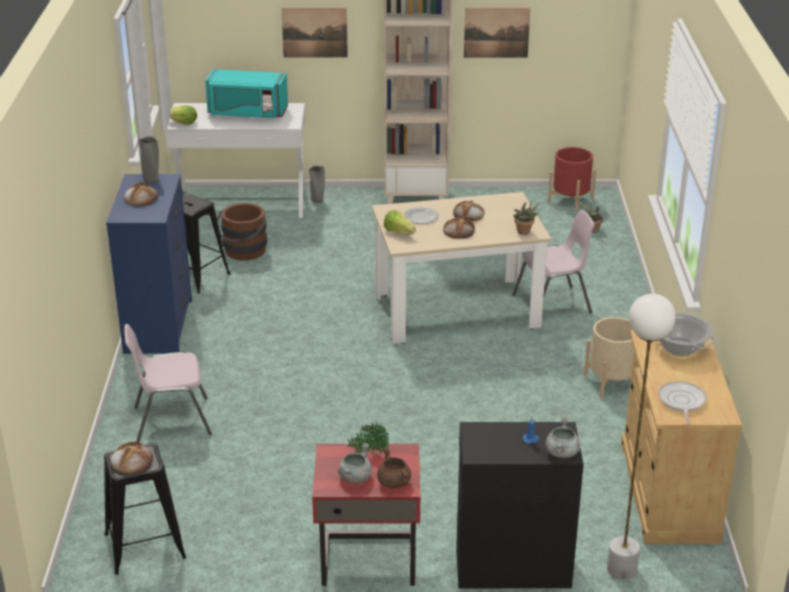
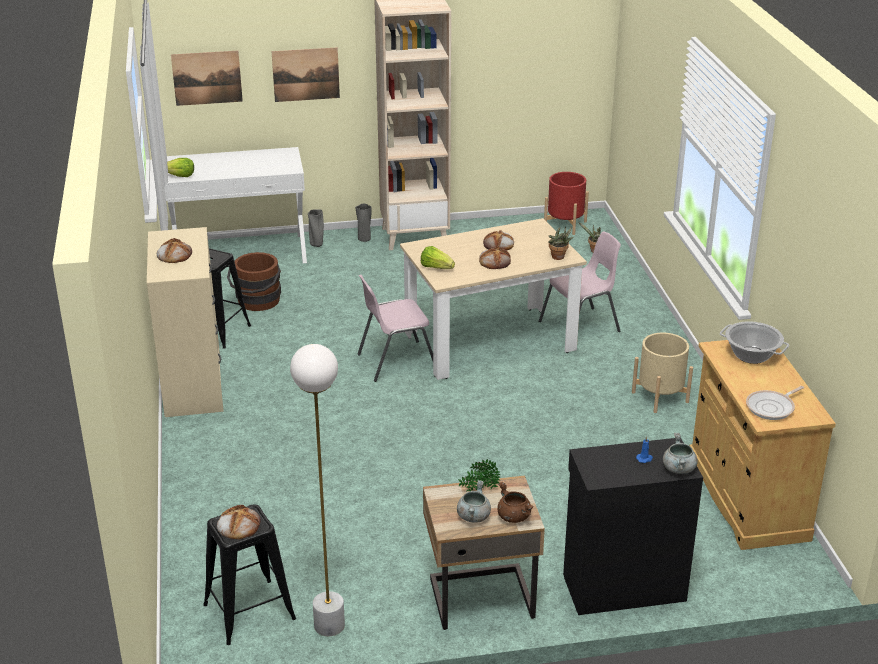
camera: 10 degrees left, 0 degrees up
(152, 180) = (179, 235): grey vase -> grey vase (364, 239)
(159, 326) = (194, 386): blue dresser -> beige dresser
(171, 420) = (236, 480): pink chair -> pink chair (395, 361)
(247, 113) = (243, 161): turquoise microwave -> none
(368, 558) = (480, 597): red nightstand -> beige nightstand
(421, 217) = (452, 251): plate -> none
(496, 32) = (486, 63): picture -> picture (207, 78)
(621, 569) = (727, 577): white floor lamp -> white floor lamp (329, 625)
(681, 402) = (772, 407): frying pan -> frying pan turned 120 degrees counterclockwise

